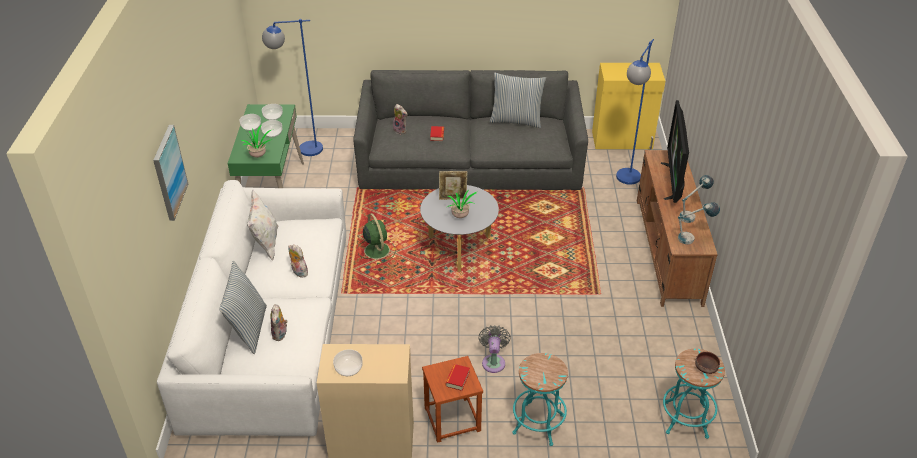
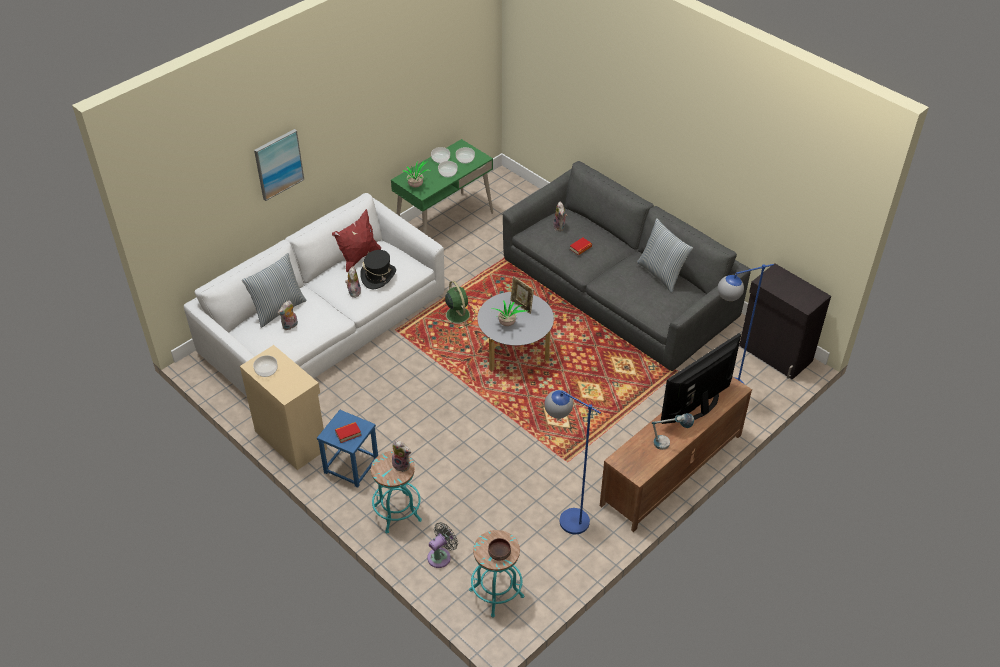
camera: 45 degrees right, 5 degrees up
(266, 244) = (358, 257): white pillow -> red pillow
(302, 150) = (506, 201): blue floor lamp -> blue floor lamp (565, 516)
(306, 247) = (378, 276): none -> black hat
(376, 250) = (457, 314): green fan -> green fan turned 45 degrees counterclockwise
(452, 420) = (351, 466): brown stool -> blue stool
(493, 361) = (426, 450): grey fan -> grey fan (441, 556)
(547, 363) = (402, 465): none -> plush toy
(622, 140) = (775, 354): yellow cabinet -> black cabinet
(693, 238) = (639, 461): table lamp -> none

